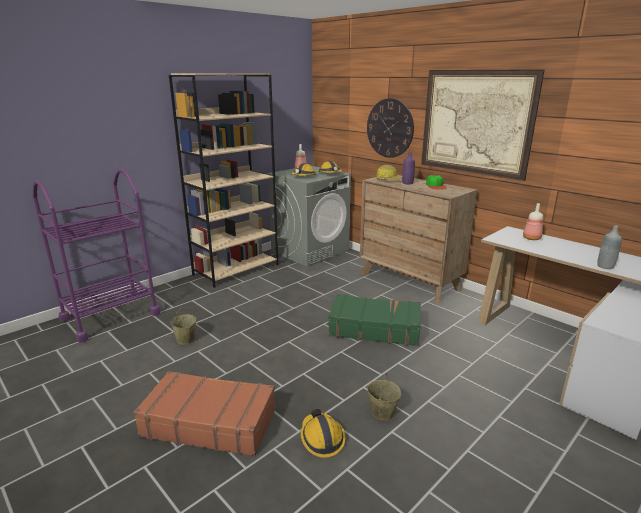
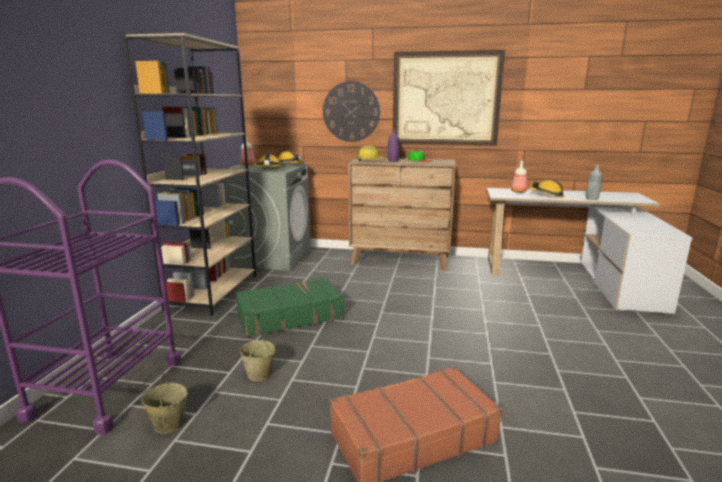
camera: 35 degrees left, 5 degrees down
(321, 438) = (522, 399): hard hat -> hard hat (547, 195)
(374, 328) = (428, 302): green suitcase -> green suitcase (289, 316)
(382, 412) = (530, 360): beige bucket -> beige bucket (168, 424)

